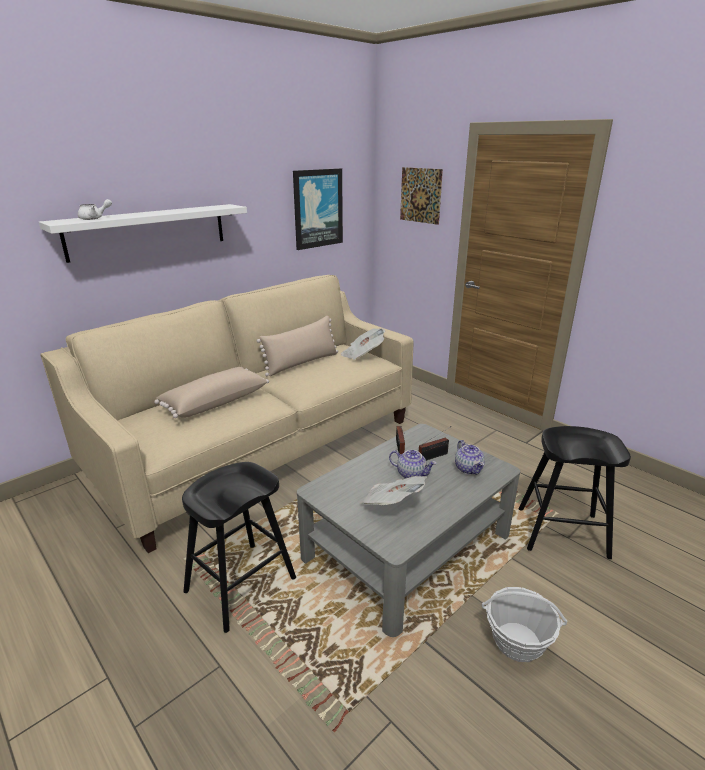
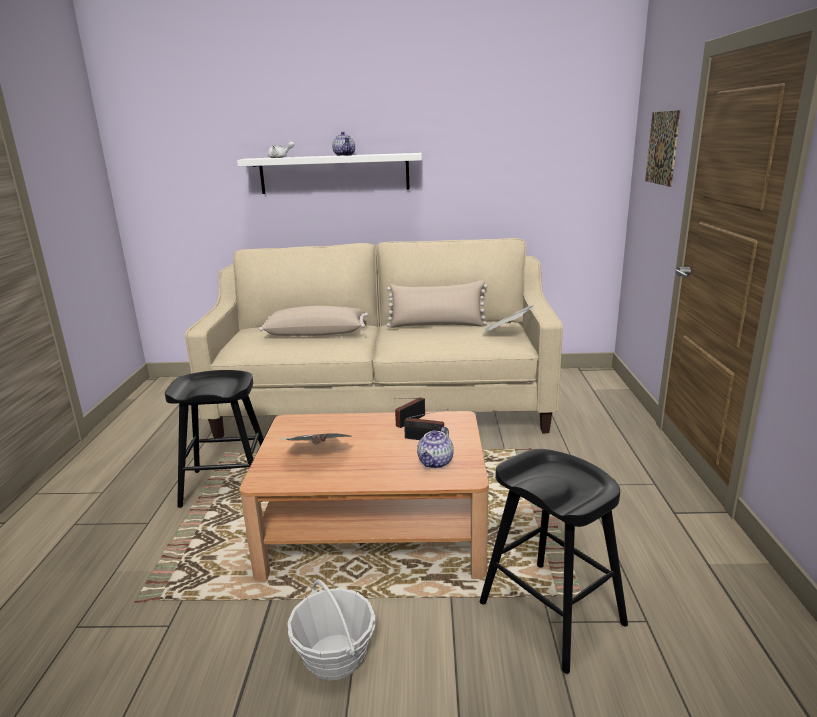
camera: 45 degrees right, 5 degrees down
(318, 208) = (537, 163): picture -> none
(407, 545) = (375, 529): grey coffee table -> brown coffee table
(411, 474) = (377, 443): teapot -> teapot (344, 155)

